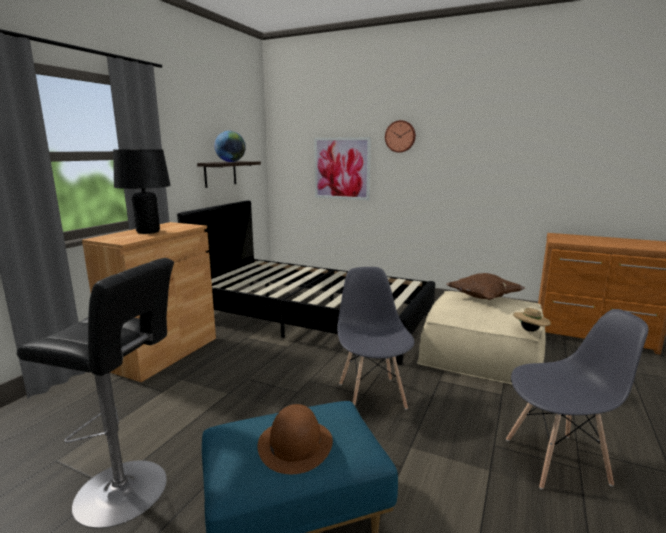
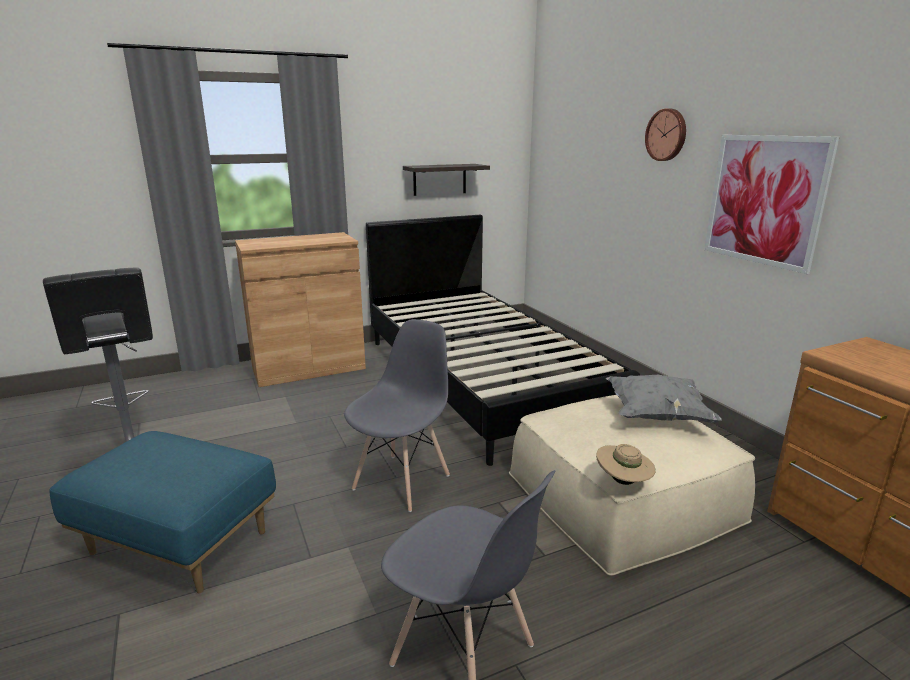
camera: 40 degrees right, 5 degrees up
(148, 232) = (294, 240): black table lamp -> none
(231, 162) = (445, 165): globe -> none
(295, 444) = (153, 467): brown hat -> none
(341, 168) = (597, 180): picture -> picture (764, 200)
(483, 298) = (656, 416): brown pillow -> grey pillow

